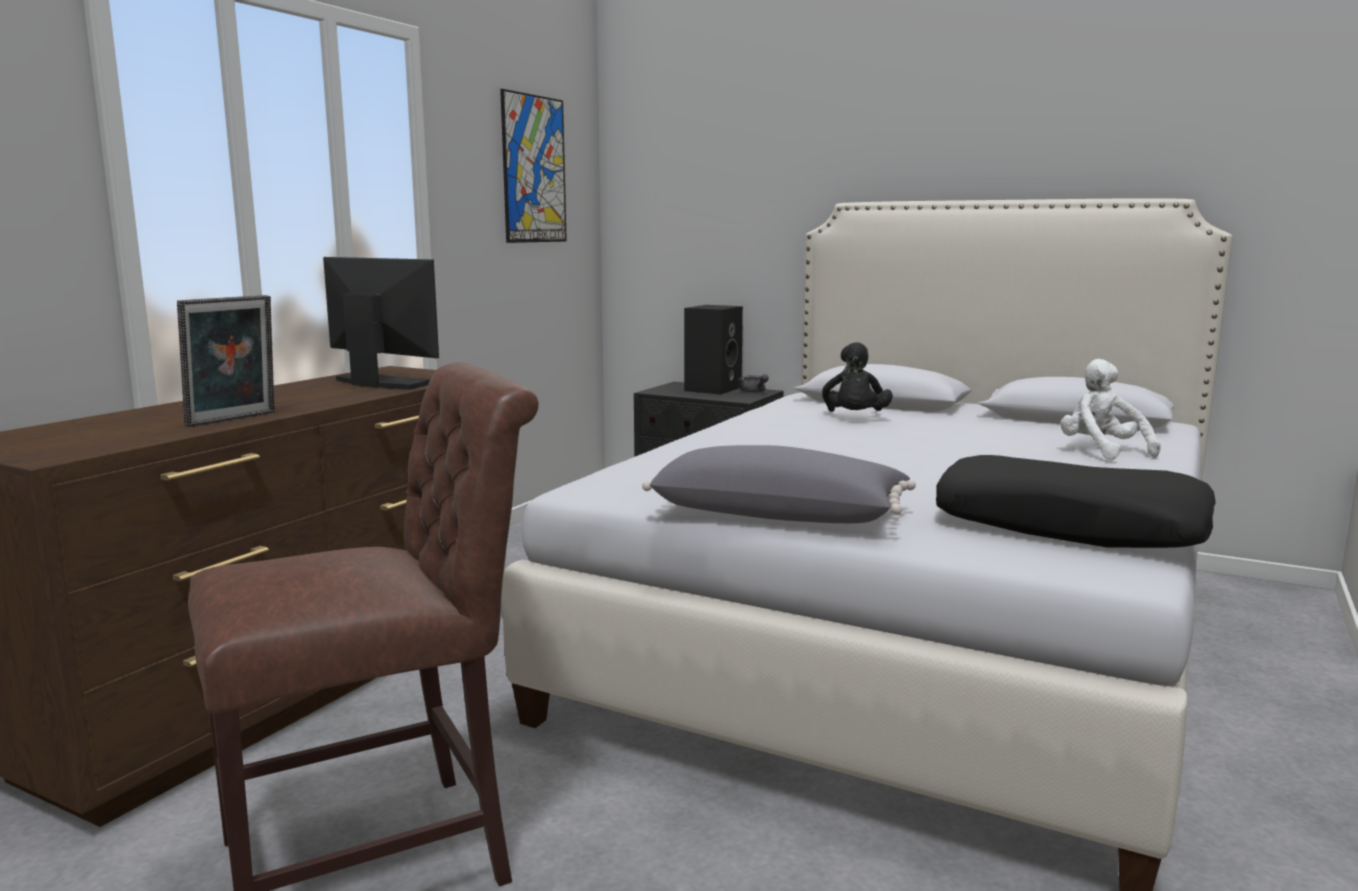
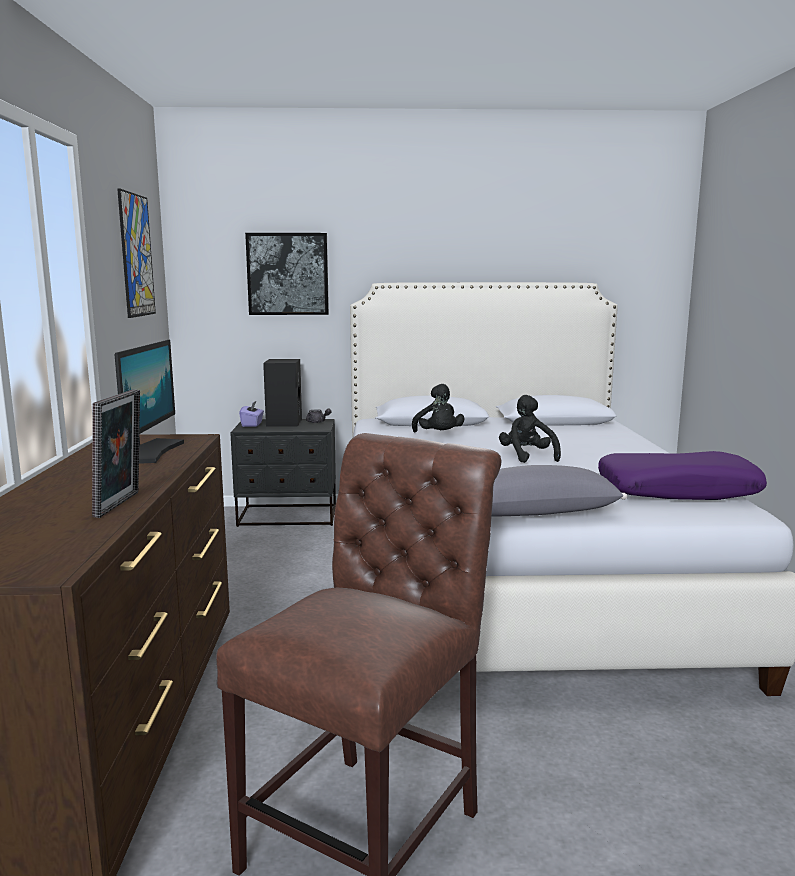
camera: 30 degrees left, 0 degrees up
(381, 383) = (150, 452): monitor -> monitor turned 90 degrees clockwise
(673, 387) = (252, 424): none -> purple tissue box
(735, 193) = (288, 274): none -> picture
(924, 455) = (527, 456): none -> black plush toy
(1069, 526) = (677, 490): black pillow -> purple pillow
(1101, 451) = (605, 441): white plush toy -> none

